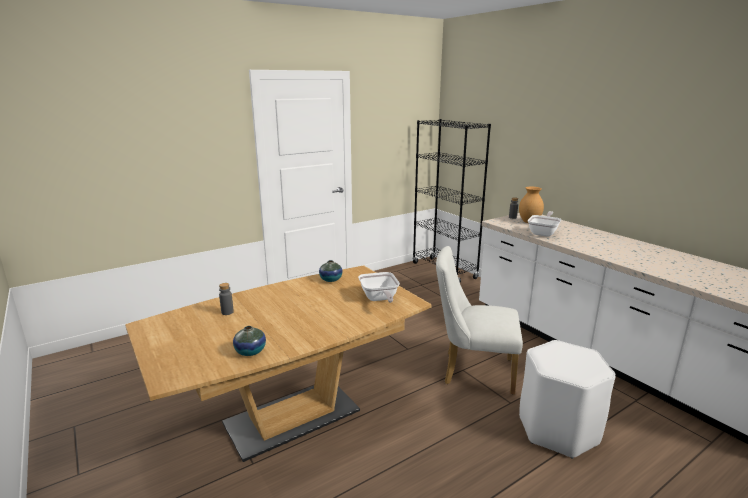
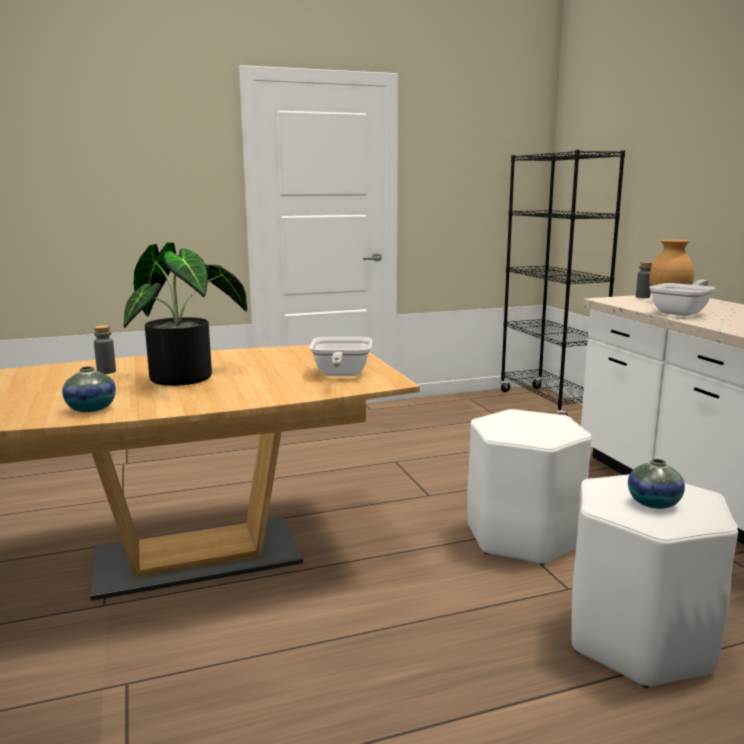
camera: 15 degrees right, 5 degrees down
(288, 312) = (189, 378): none -> potted plant
(331, 280) = (289, 352): vase -> vase (653, 503)
(472, 371) = (522, 536): white chair -> white stool

